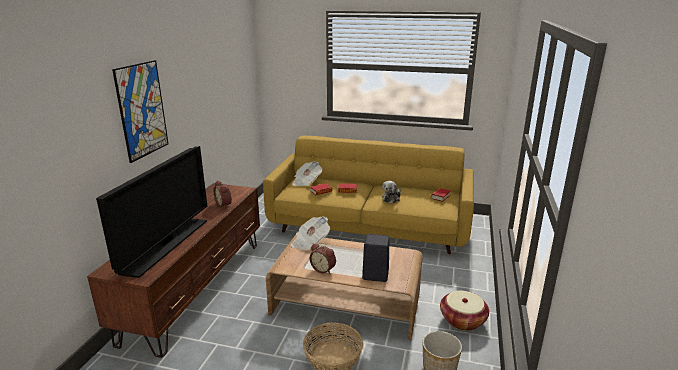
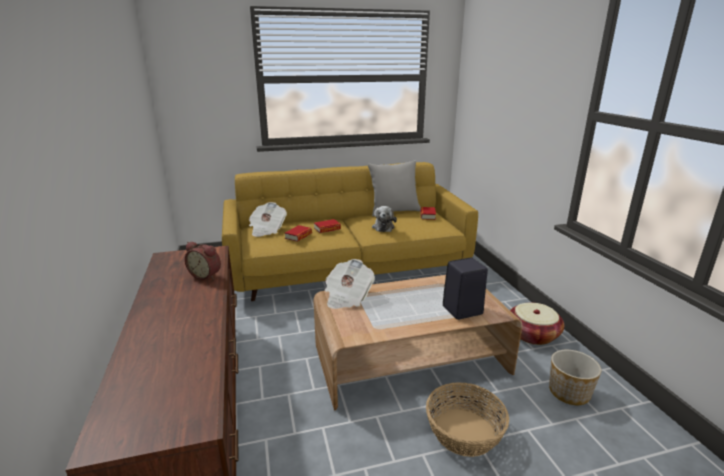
camera: 30 degrees left, 0 degrees up
(142, 110) = (68, 128): picture -> none
(167, 245) = (179, 357): television -> none
(323, 269) = (401, 322): alarm clock -> none
(418, 187) = (394, 211): none -> grey pillow

